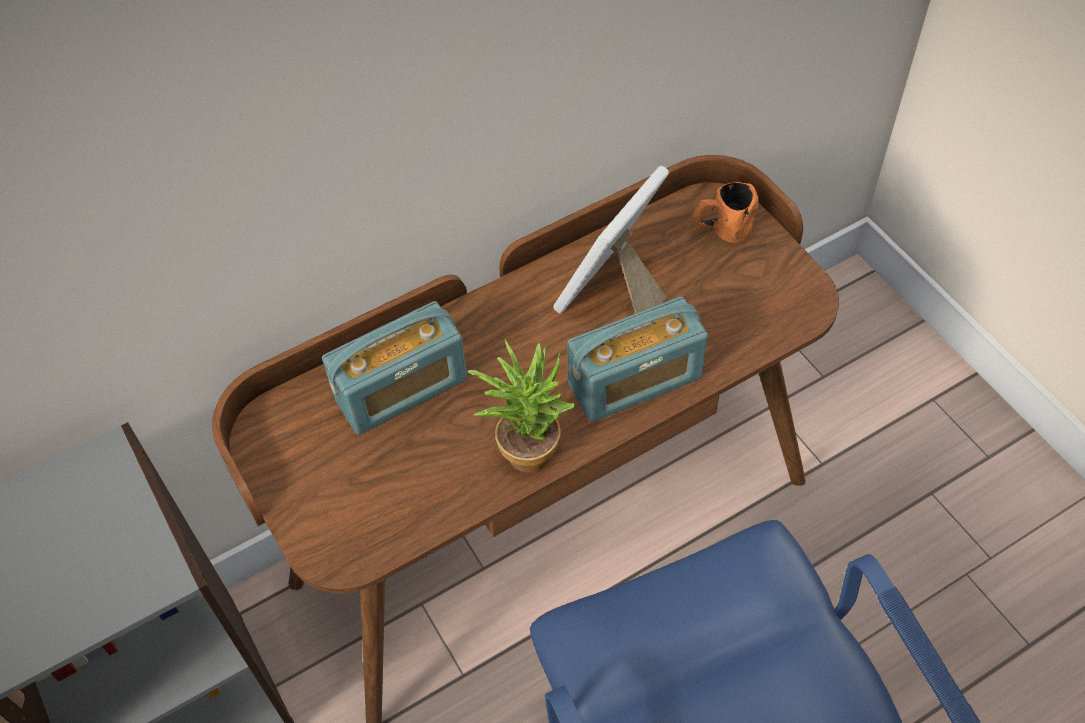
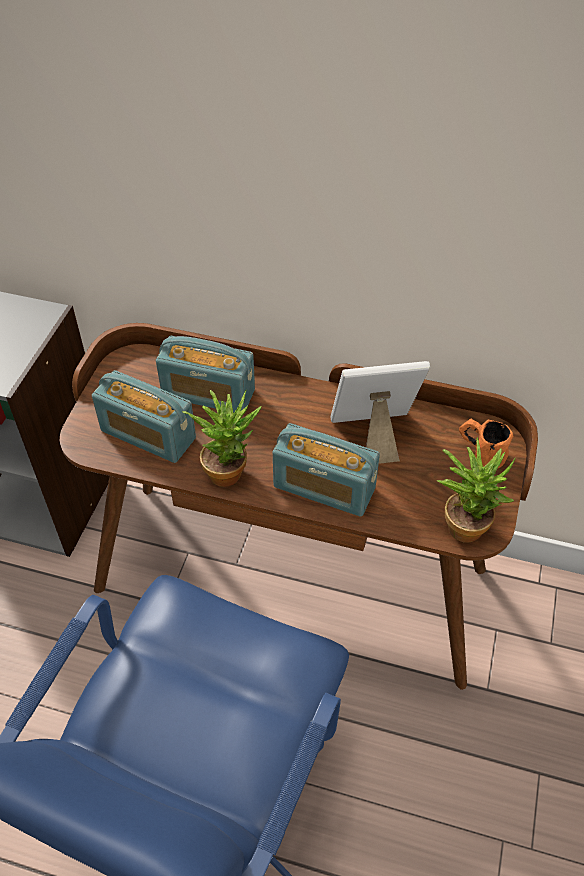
camera: 45 degrees right, 5 degrees down
(397, 486) = (148, 435): none -> radio
(785, 304) = (465, 522): none -> potted plant

